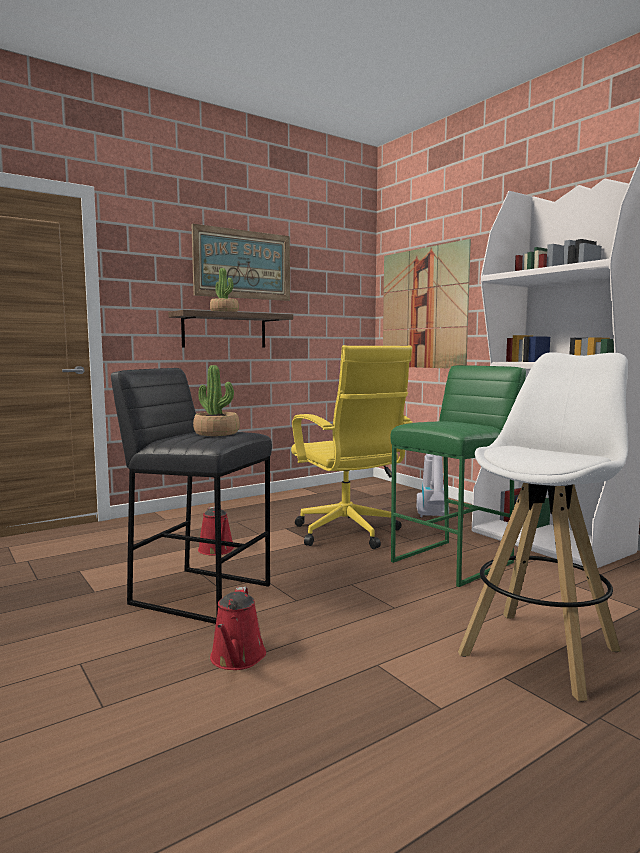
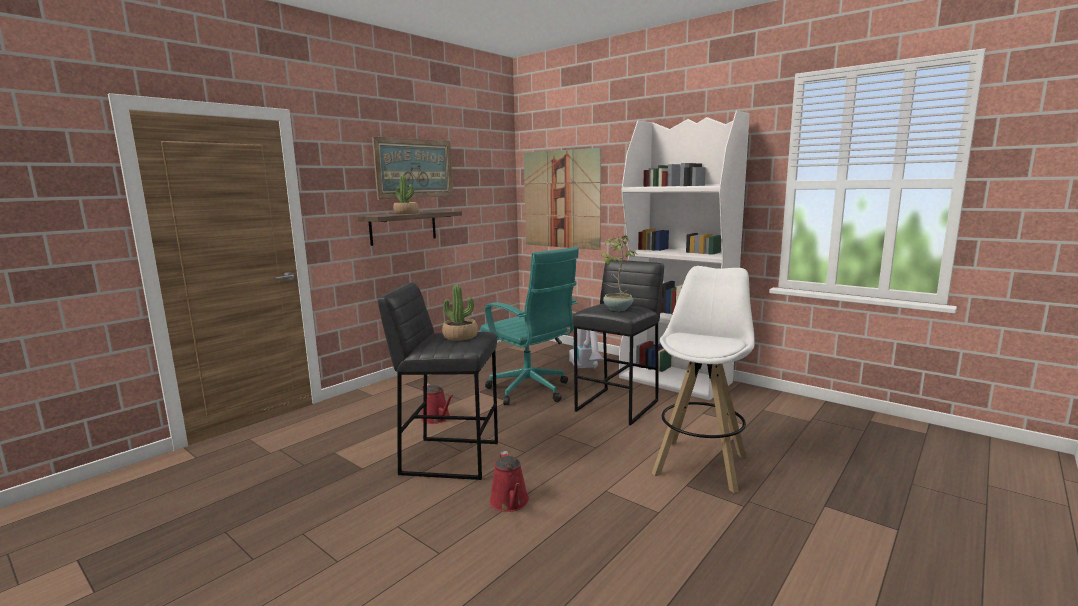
camera: 15 degrees left, 5 degrees up
(349, 534) = (531, 391): yellow office chair -> turquoise office chair
(450, 424) = (617, 309): none -> potted plant
(453, 562) = (618, 405): green stool -> grey stool

